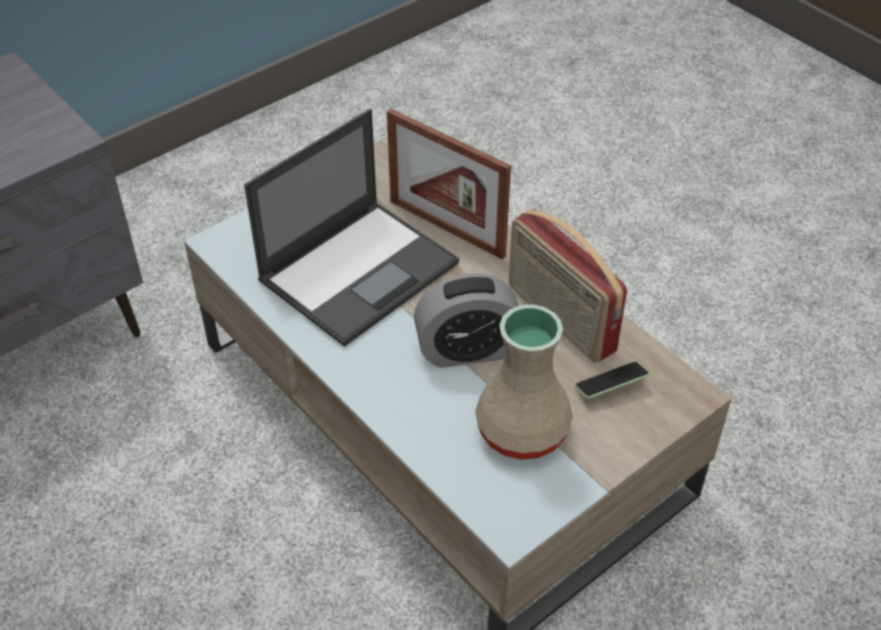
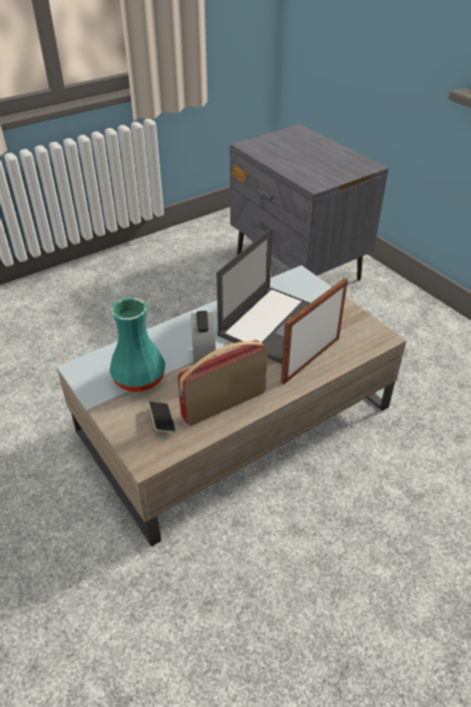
camera: 95 degrees right, 5 degrees down
(360, 270) = (274, 323): laptop -> laptop turned 105 degrees counterclockwise
(524, 431) = (138, 379): beige vase -> turquoise vase

